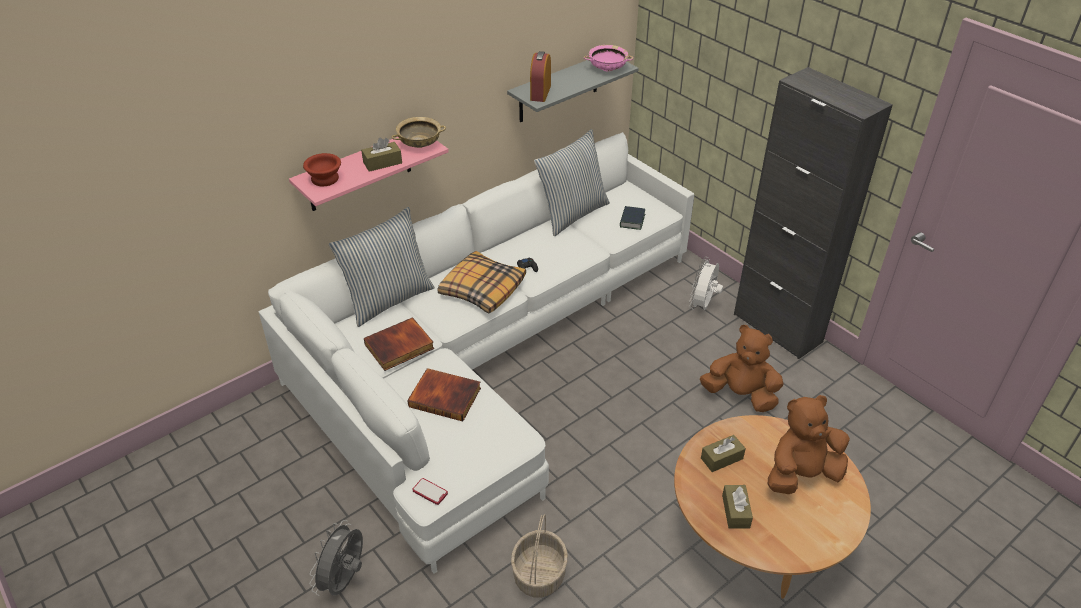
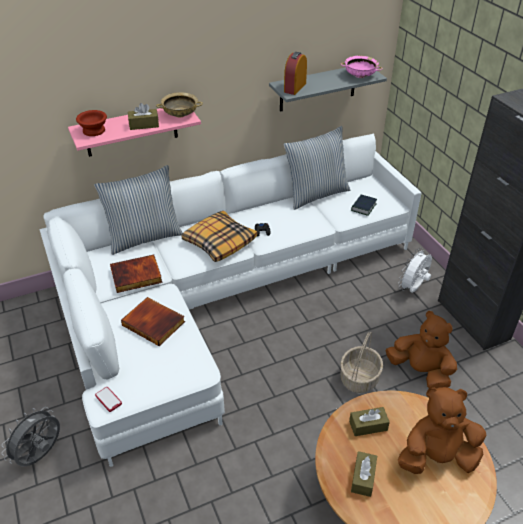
camera: 15 degrees right, 0 degrees up
(539, 574) = (192, 488): basket -> basket (359, 378)

